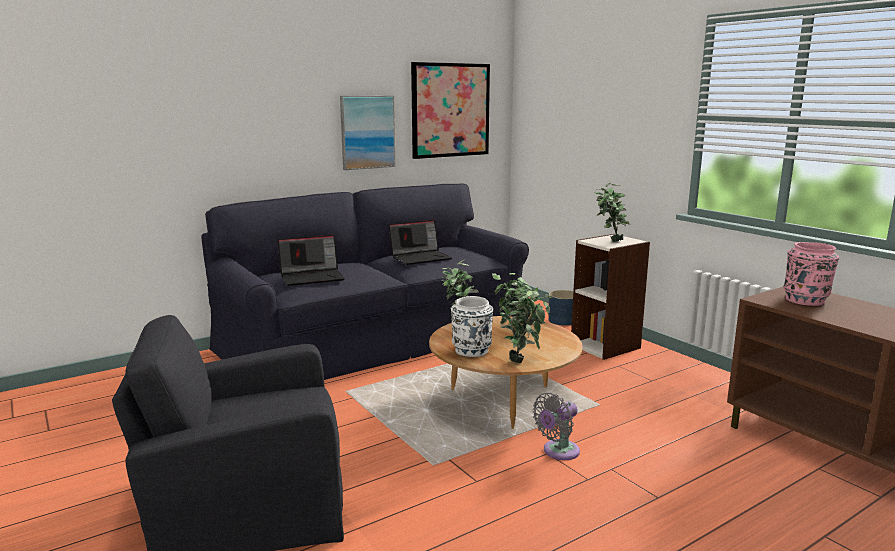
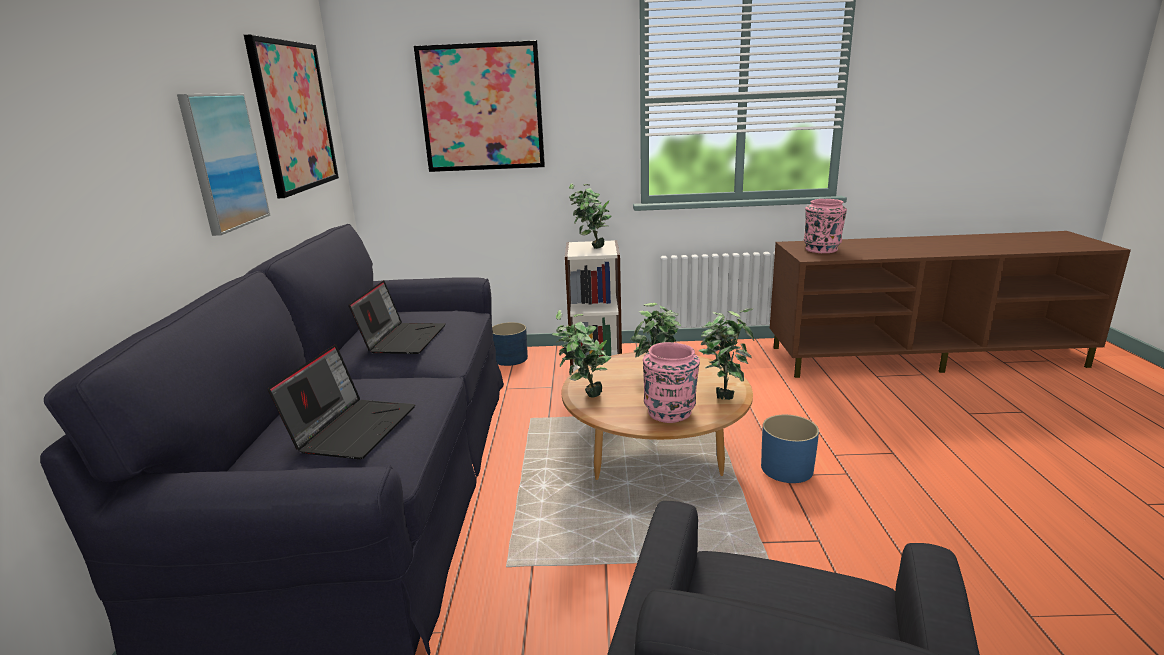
camera: 55 degrees left, 5 degrees up
(471, 351) = (670, 413): white vase -> pink vase
(558, 452) = (787, 468): grey fan -> blue planter
(586, 113) = (481, 108): none -> picture

